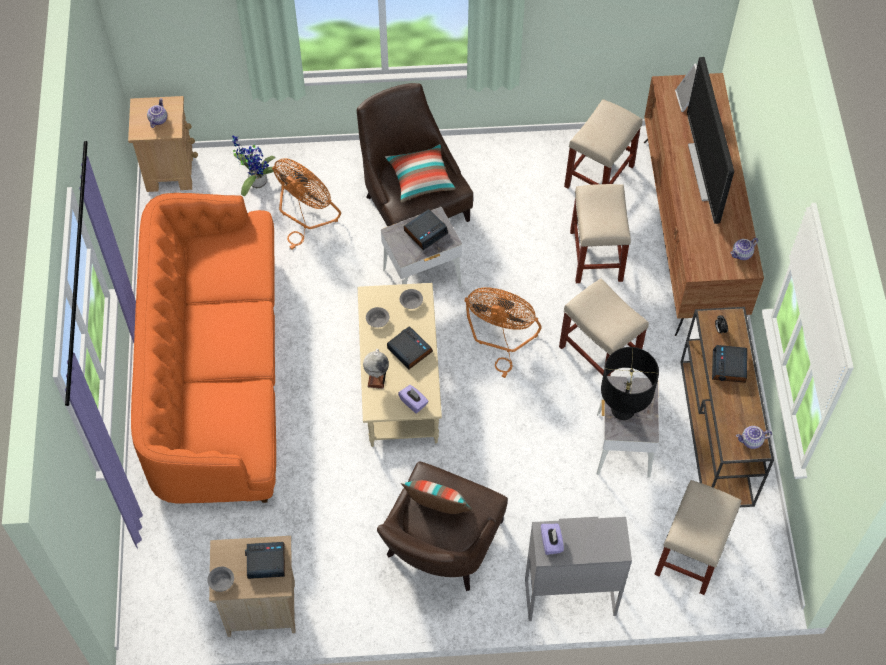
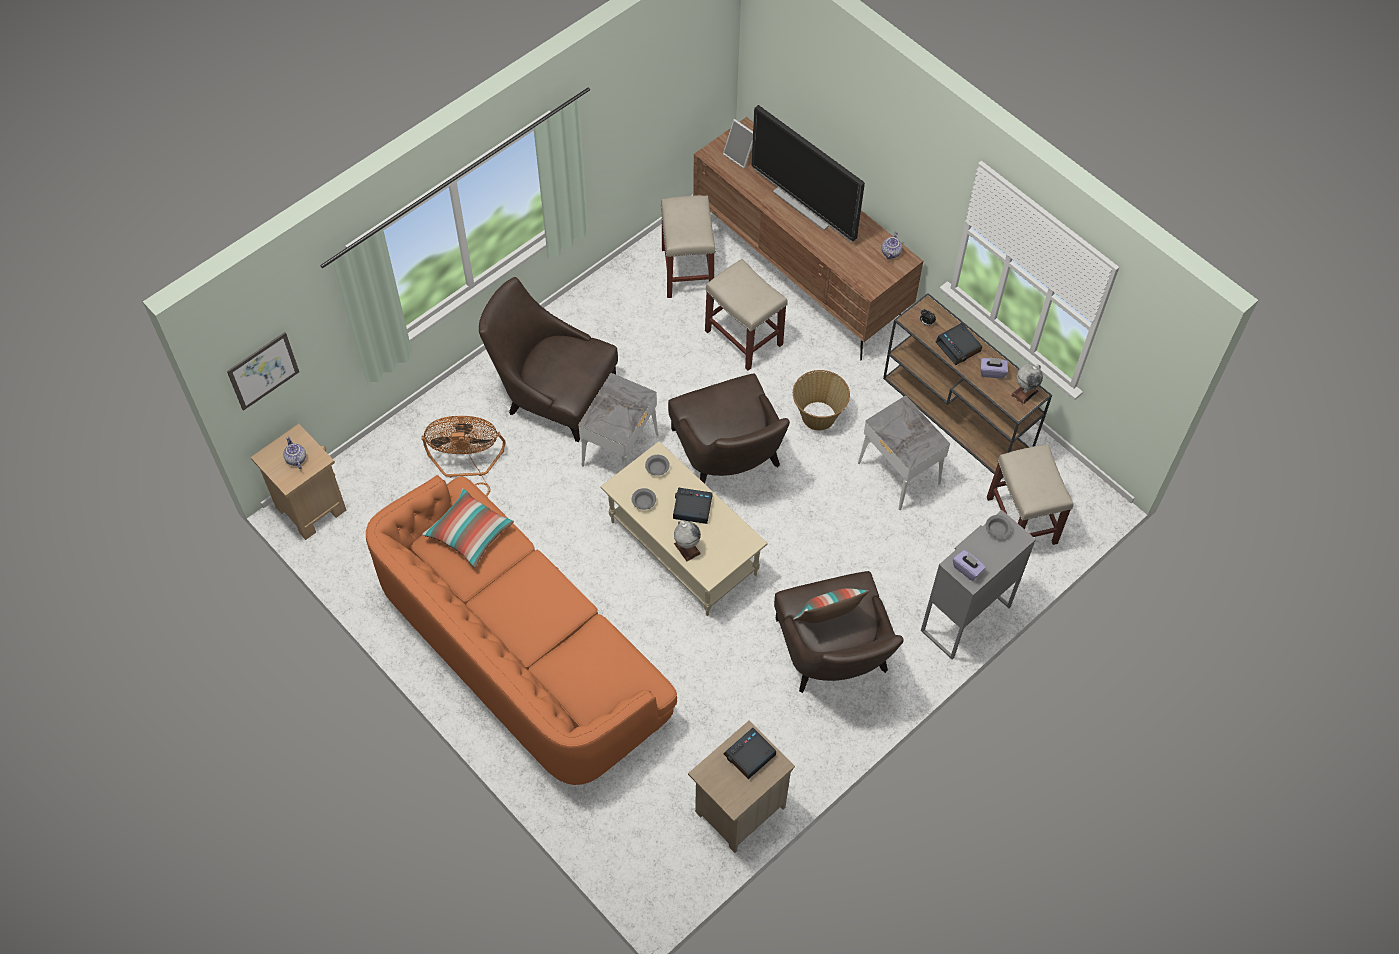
camera: 40 degrees left, 0 degrees up
(155, 31) = (263, 371): none -> picture
(221, 582) = (729, 798): grey bowl -> grey bowl (997, 530)
(255, 181) = (398, 465): potted plant -> none
(413, 402) = (735, 547): purple tissue box -> purple tissue box (992, 372)
(420, 179) = (564, 363): pillow -> pillow (469, 533)
(425, 231) = (618, 401): alarm clock -> none
(500, 339) = (729, 456): orange fan -> brown armchair
(600, 355) = (818, 415): beige stool -> basket
(622, 411) = (903, 438): black table lamp -> none
(751, 441) = (1024, 392): teapot -> globe

